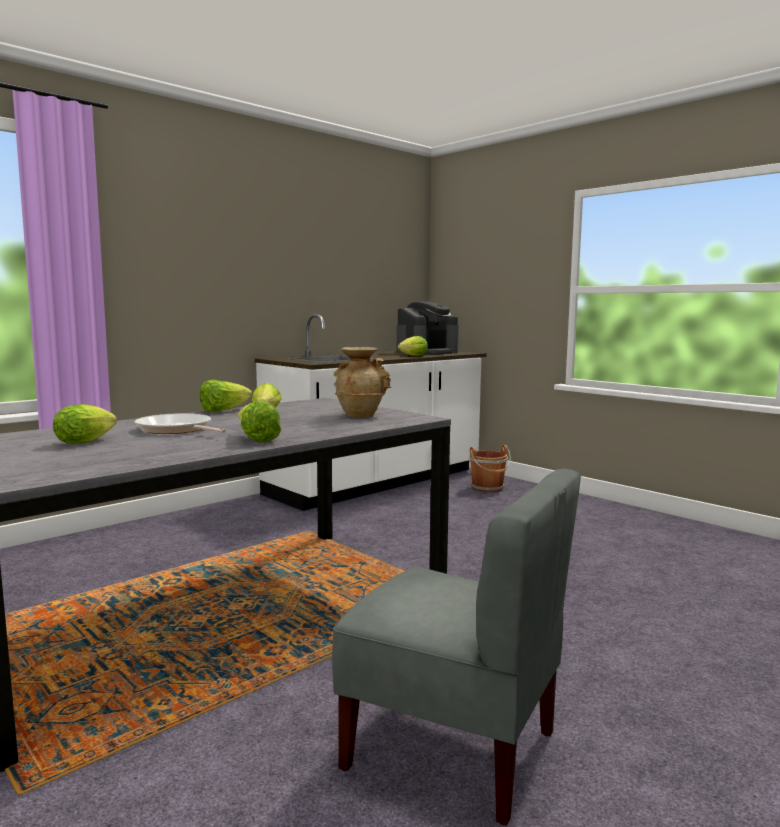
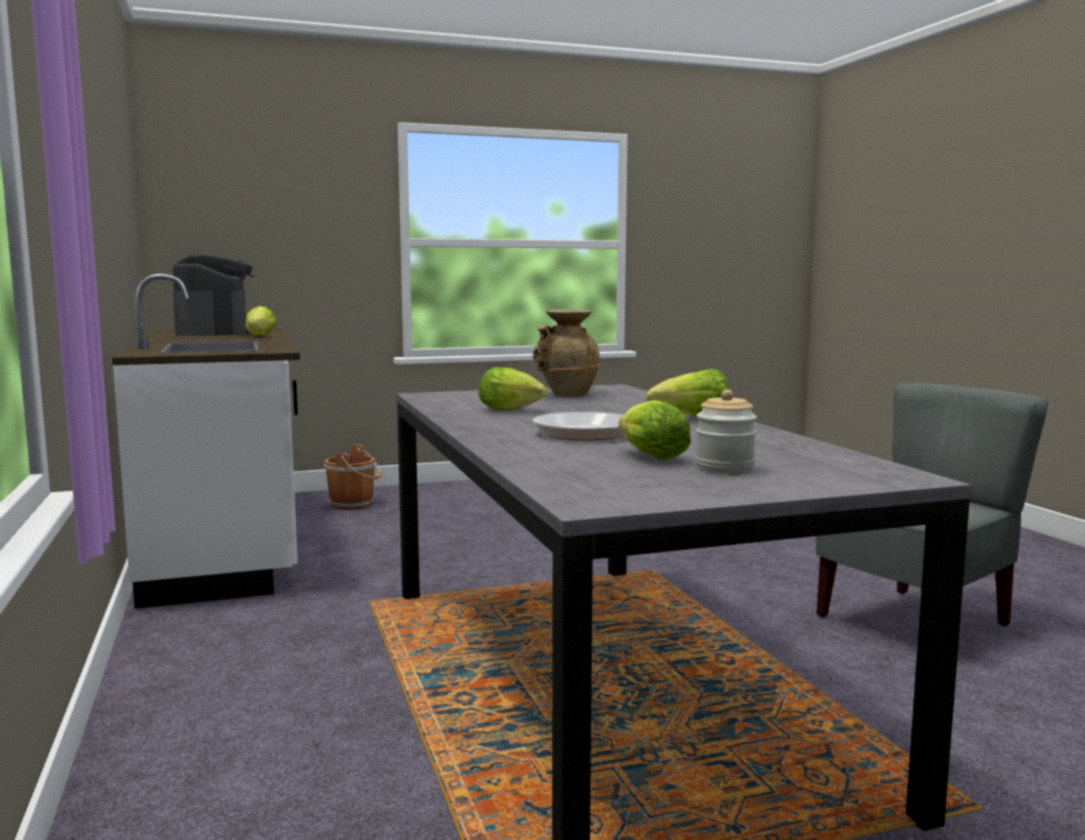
camera: 65 degrees left, 0 degrees up
(44, 453) = (724, 468): none -> jar
(223, 411) = (456, 418): lettuce -> none

